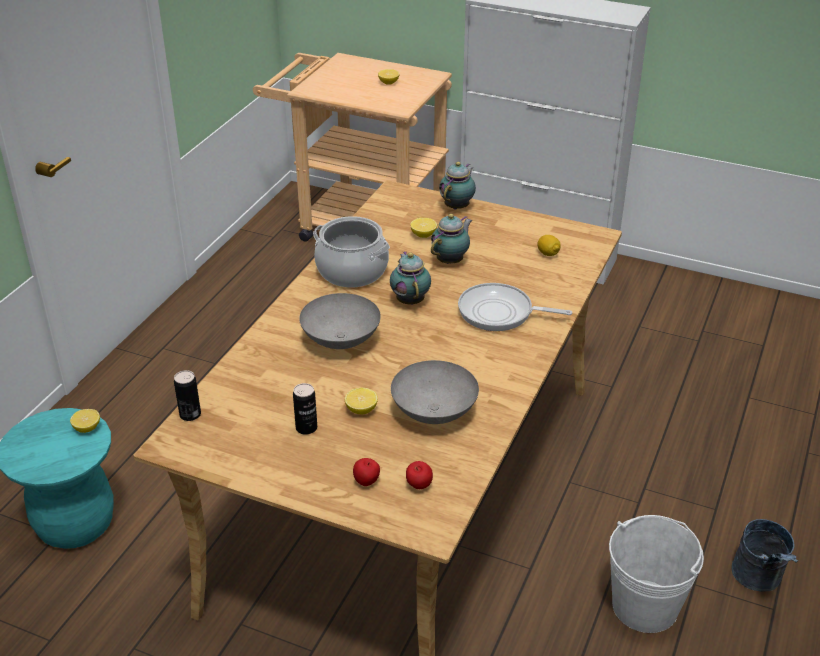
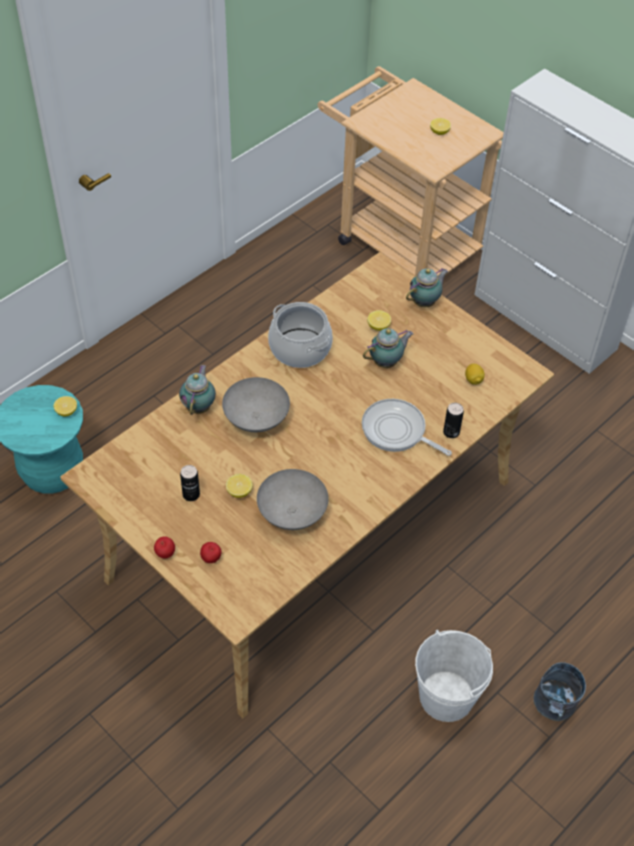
camera: 20 degrees right, 15 degrees up
(190, 414) = (113, 453): can -> can (451, 432)
(410, 300) = (331, 394): teapot -> teapot (199, 406)
(418, 486) = (246, 575): apple -> apple (165, 554)

